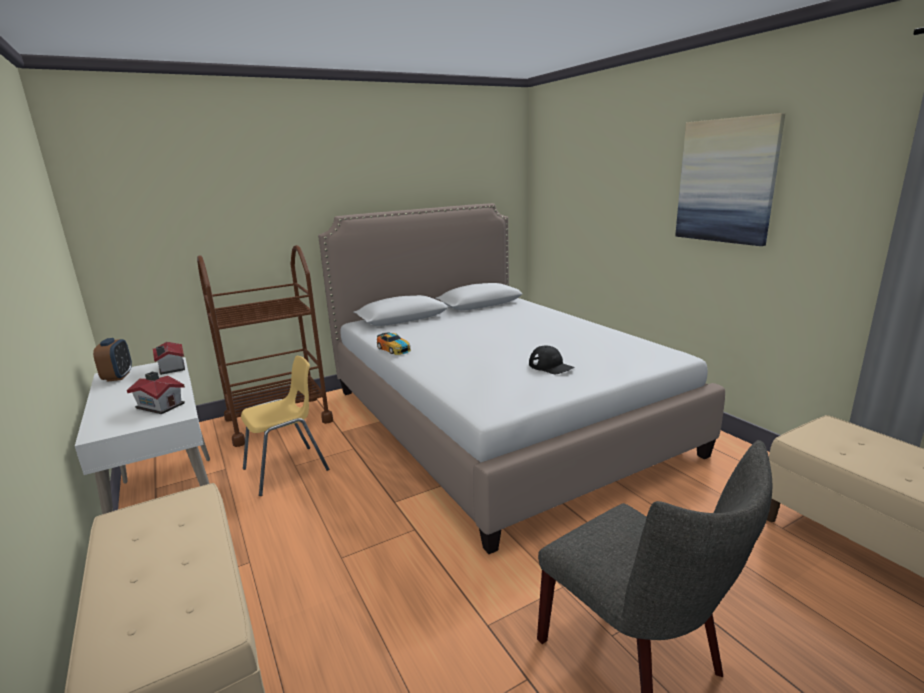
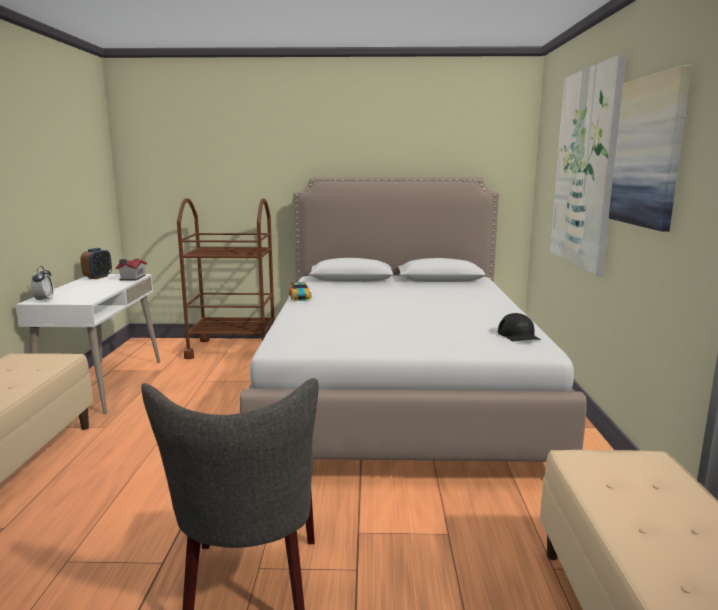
camera: 30 degrees right, 5 degrees down
(111, 428) = (44, 300): none -> alarm clock
(160, 405) = (87, 295): toy house -> none
(287, 470) = (196, 382): yellow chair -> none
(551, 366) = (394, 331): black cap -> black cap (518, 335)
(621, 193) = (584, 168): none -> picture

